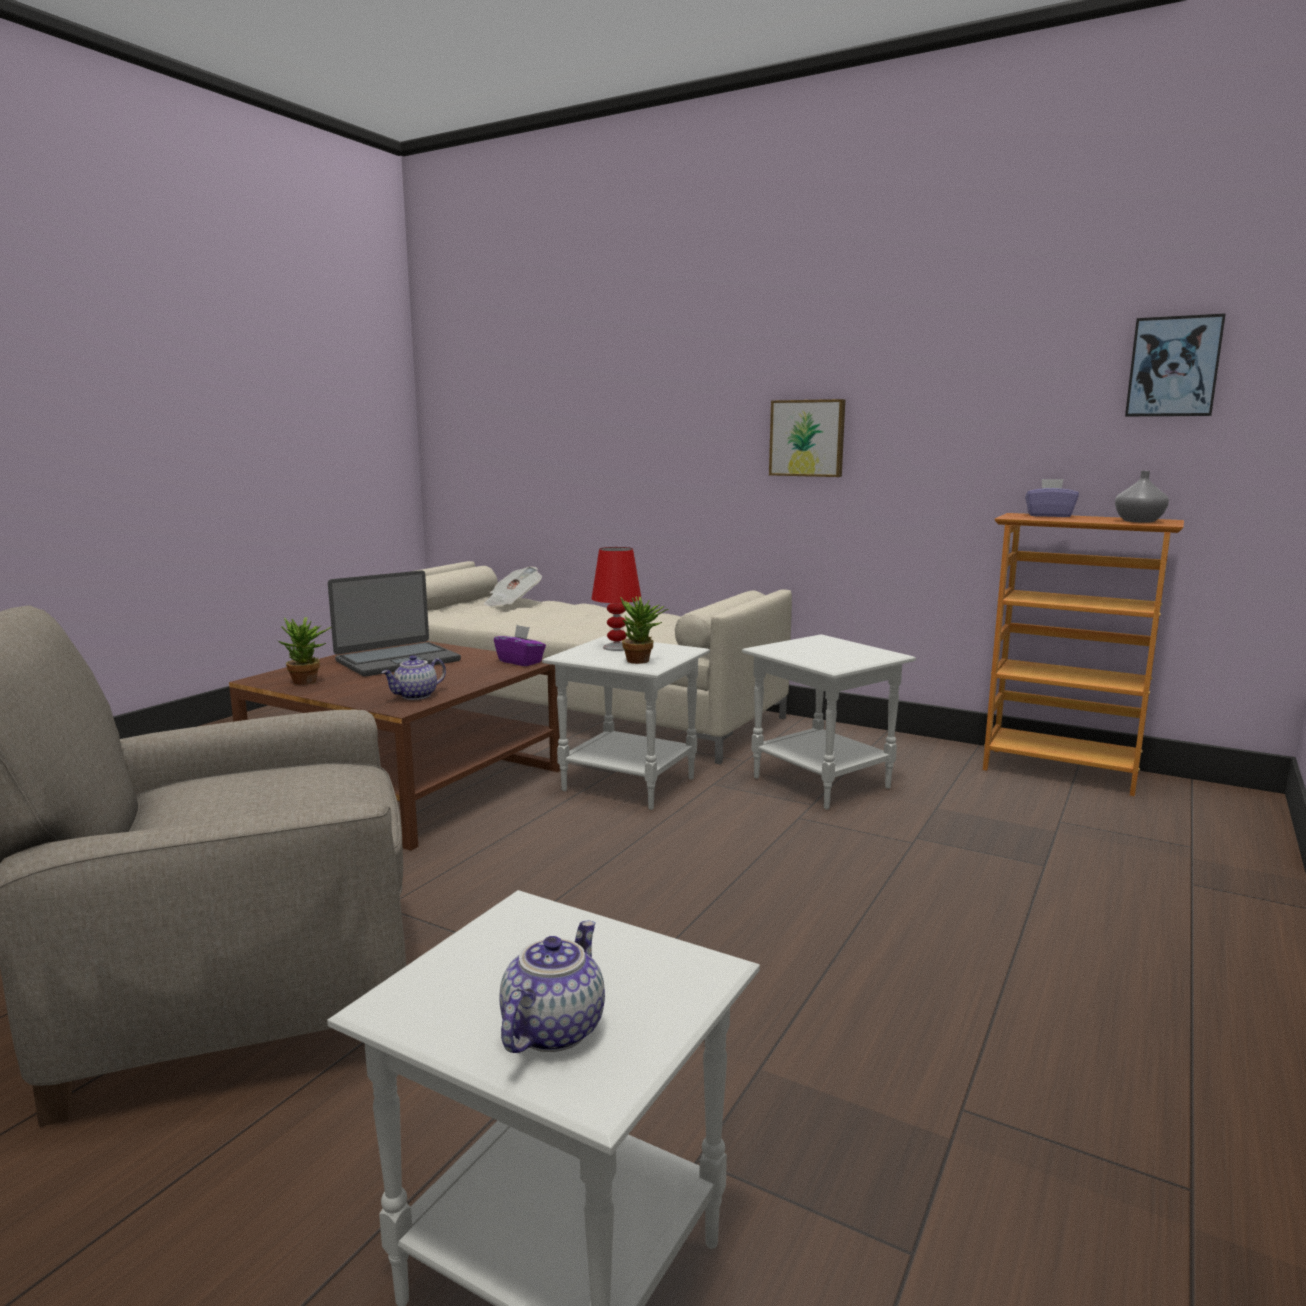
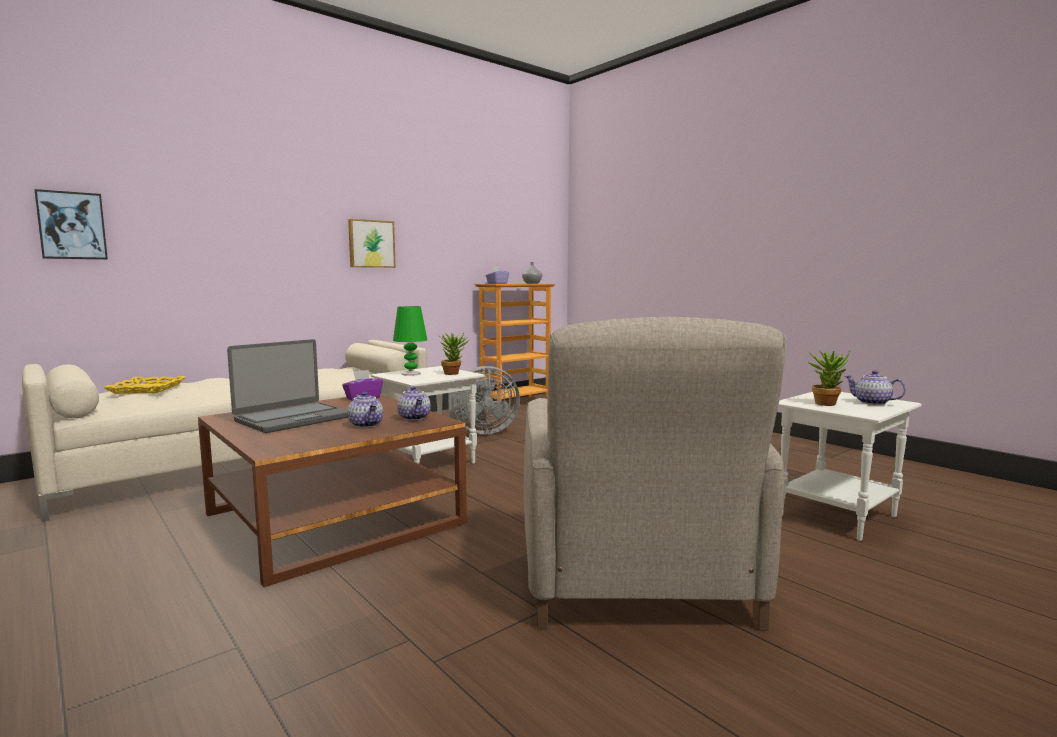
camera: 70 degrees left, 5 degrees down
(308, 682) = (316, 439): potted plant -> potted plant (826, 403)
(374, 686) = (367, 425): none -> teapot
(397, 661) = (293, 419): laptop -> laptop turned 60 degrees clockwise
(512, 602) = (147, 389): newspaper -> yellow tray
(617, 647) = (411, 374): red table lamp -> green table lamp
(822, 783) = (481, 432): white side table -> grey fan
(1173, 367) = (522, 219): picture -> picture (72, 225)

